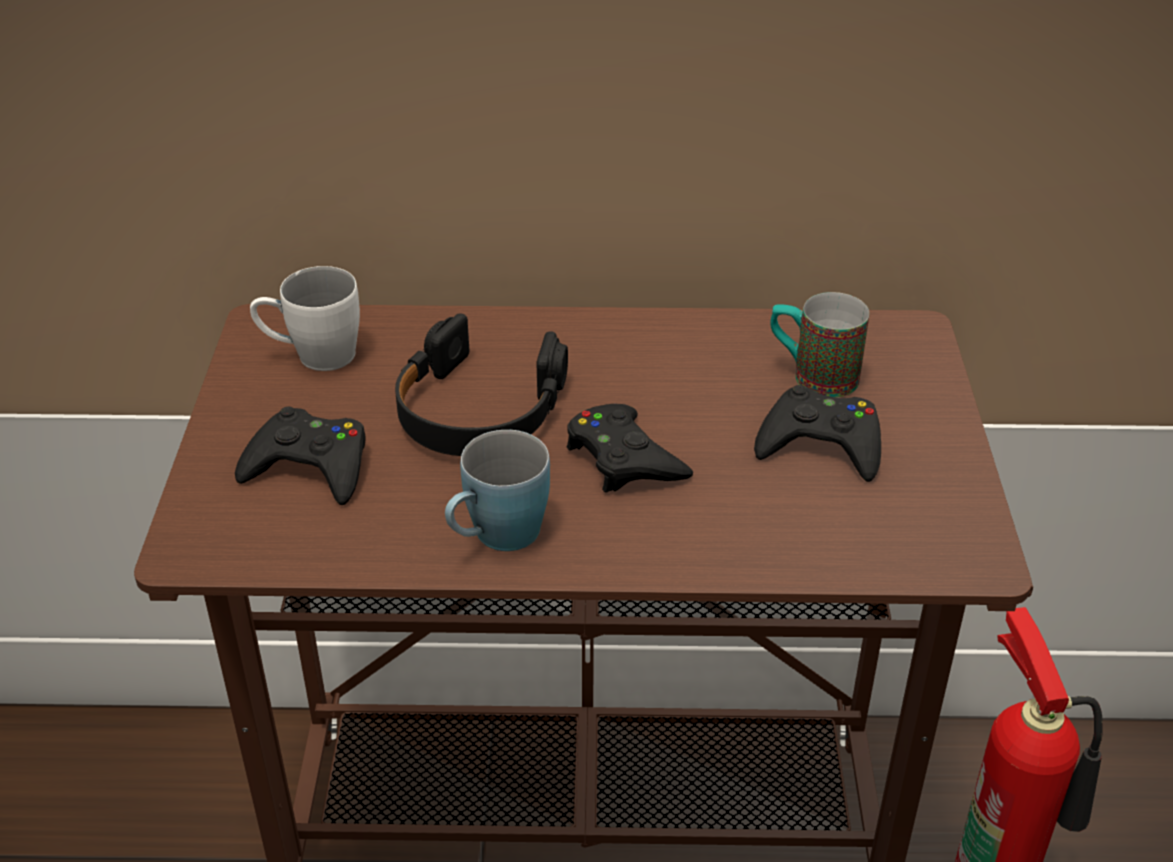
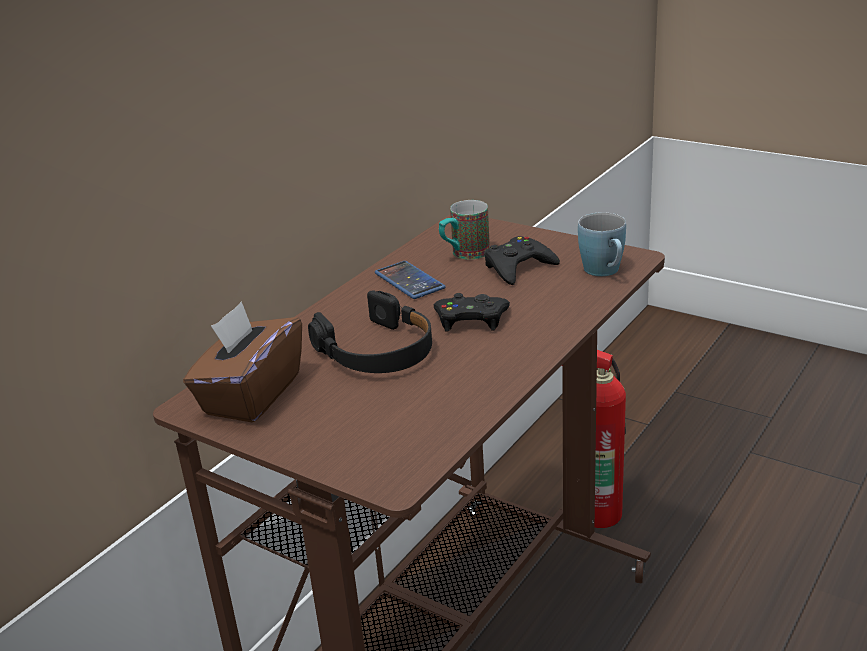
camera: 55 degrees left, 10 degrees down
(310, 466) = (363, 419): black game controller -> none
(312, 356) = (251, 394): white mug -> brown tissue box
(496, 538) = (496, 372): blue mug -> blue mug (605, 272)
(685, 358) = (409, 281): none -> phone

